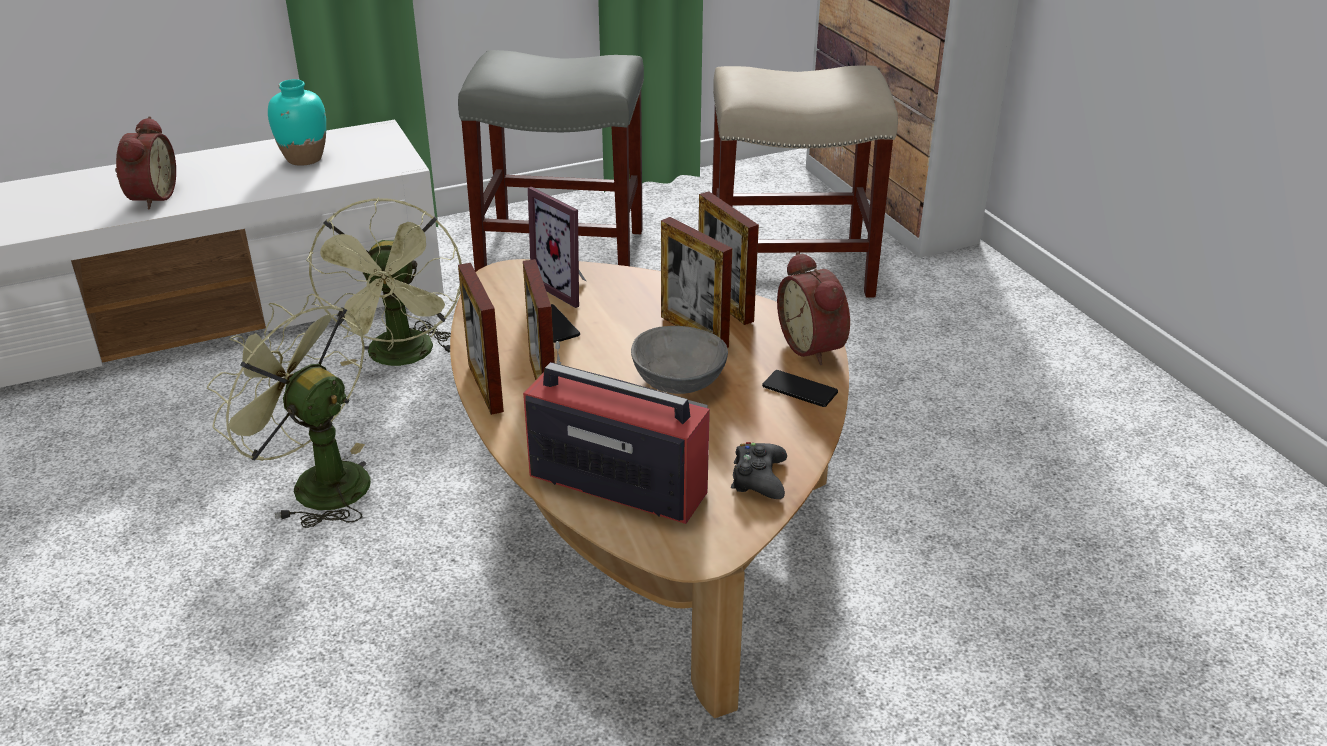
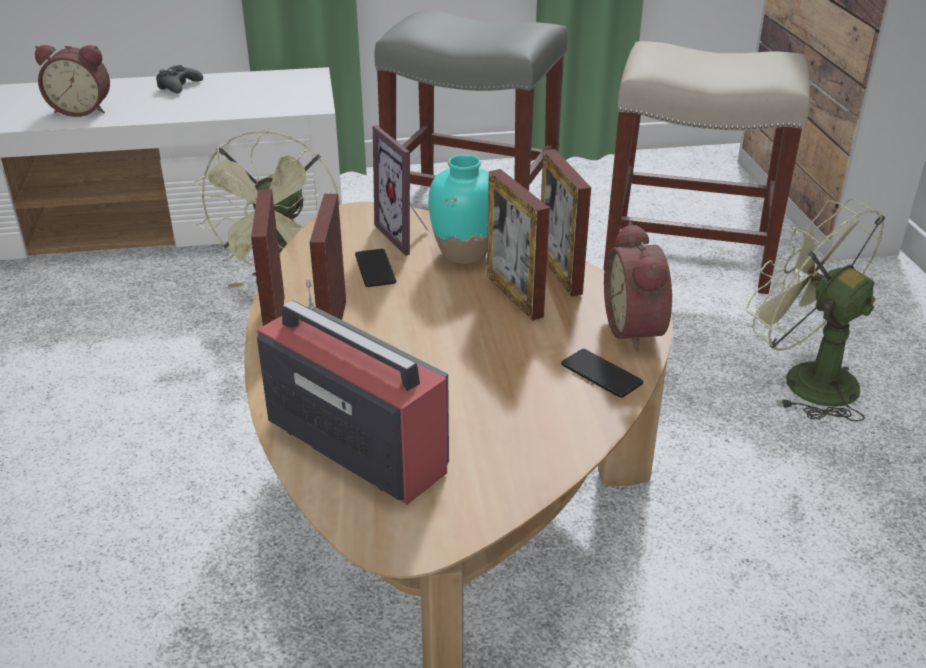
camera: 15 degrees right, 0 degrees up
(150, 197) = (82, 110): alarm clock -> alarm clock turned 75 degrees clockwise
(304, 158) = (231, 92): turquoise vase -> turquoise vase (464, 254)
(317, 482) = (156, 392): green fan -> green fan (805, 379)
(677, 381) = (473, 344): grey bowl -> none
(758, 478) = (511, 467): black game controller -> black game controller (179, 86)

